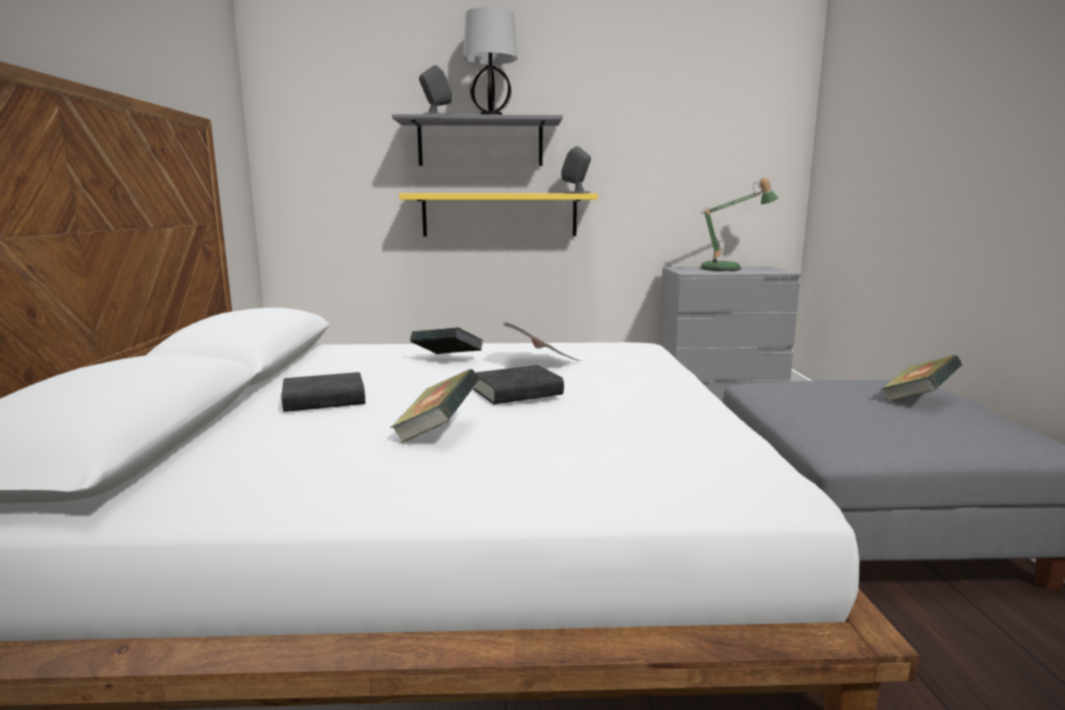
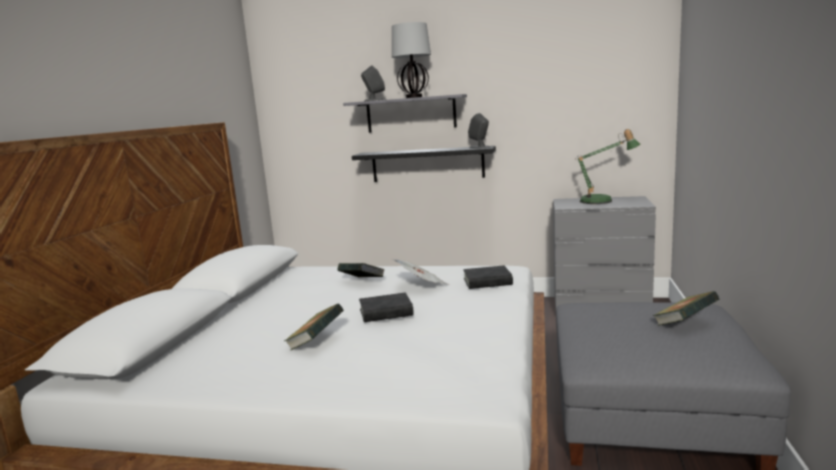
camera: 15 degrees right, 0 degrees up
(324, 400) = (268, 315): black book -> black book (487, 282)
(499, 215) = (427, 164): yellow shelf -> black shelf

